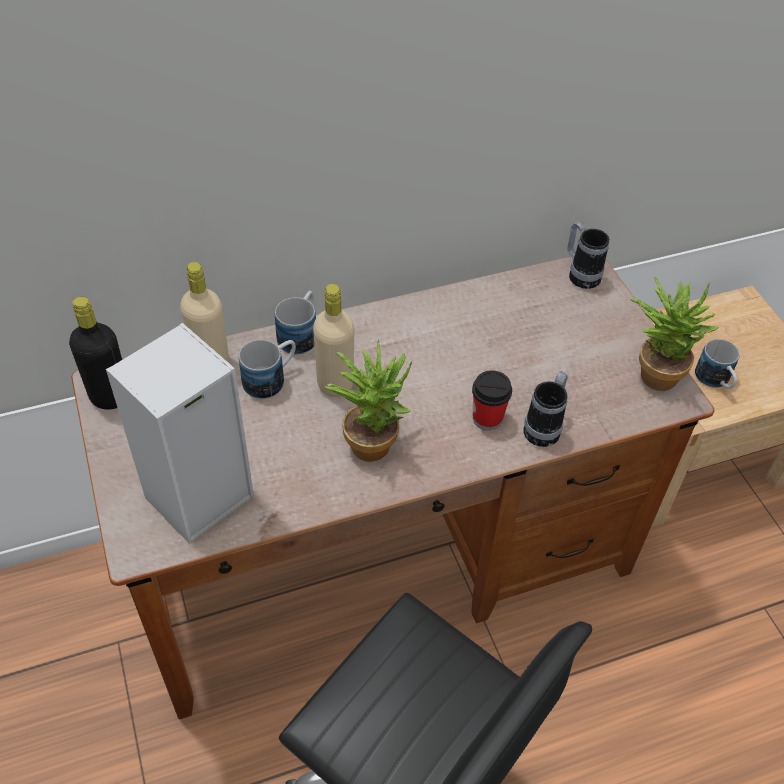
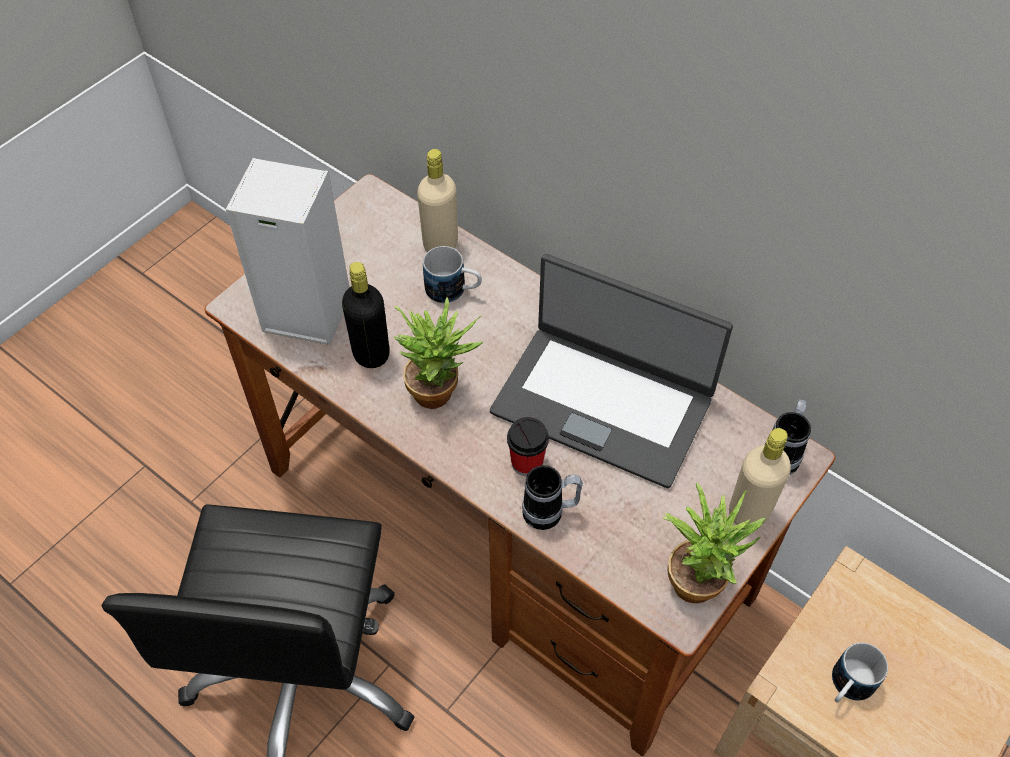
camera: 60 degrees right, 5 degrees up
(110, 397) = (361, 207): black bottle -> black bottle (371, 354)
(301, 334) = (518, 282): mug -> none
(335, 384) = (481, 335): beige bottle -> beige bottle (749, 512)
(464, 344) = (603, 403): none -> laptop

